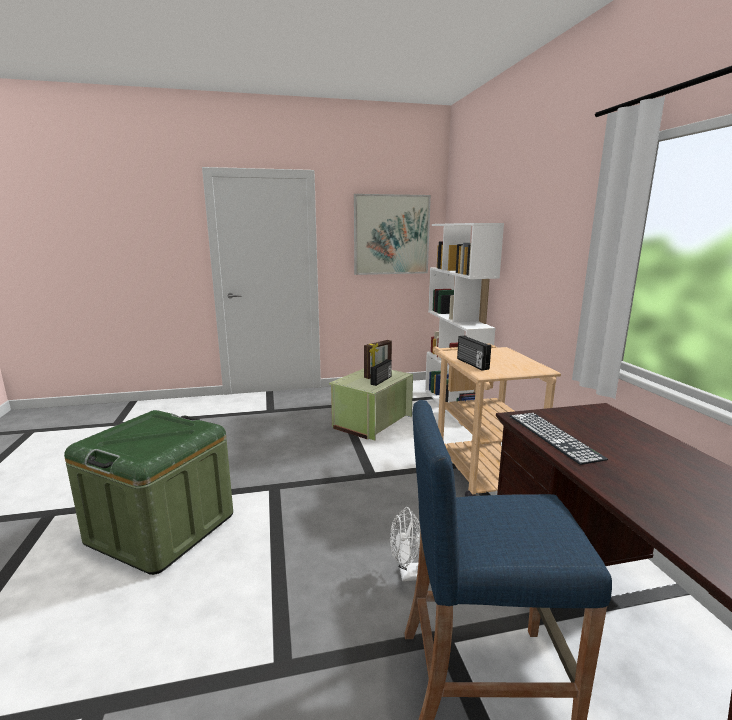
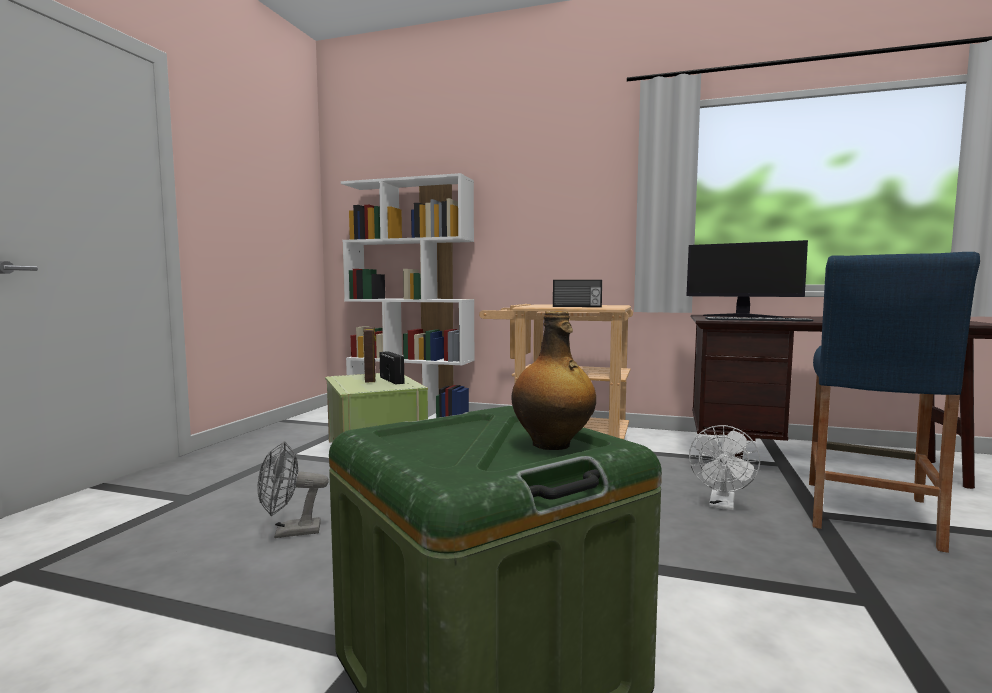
camera: 60 degrees left, 10 degrees down
(145, 448) = (552, 445): none -> bottle
(253, 444) = (289, 532): none -> grey fan
(391, 235) = (271, 192): picture -> none
(606, 427) = (742, 316): none -> monitor

